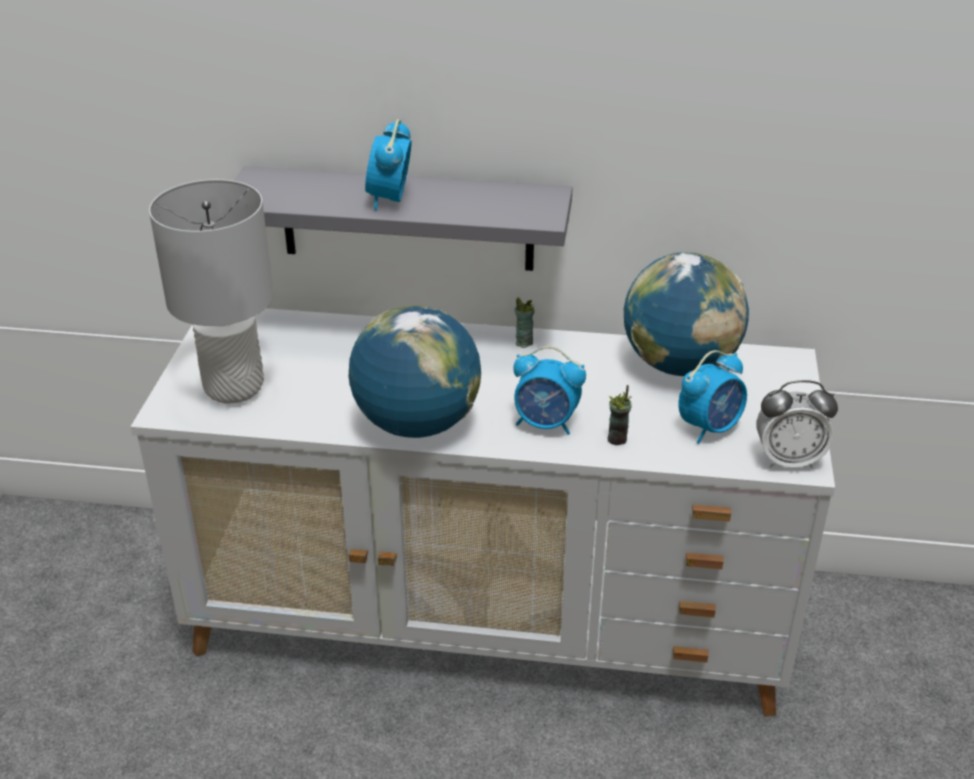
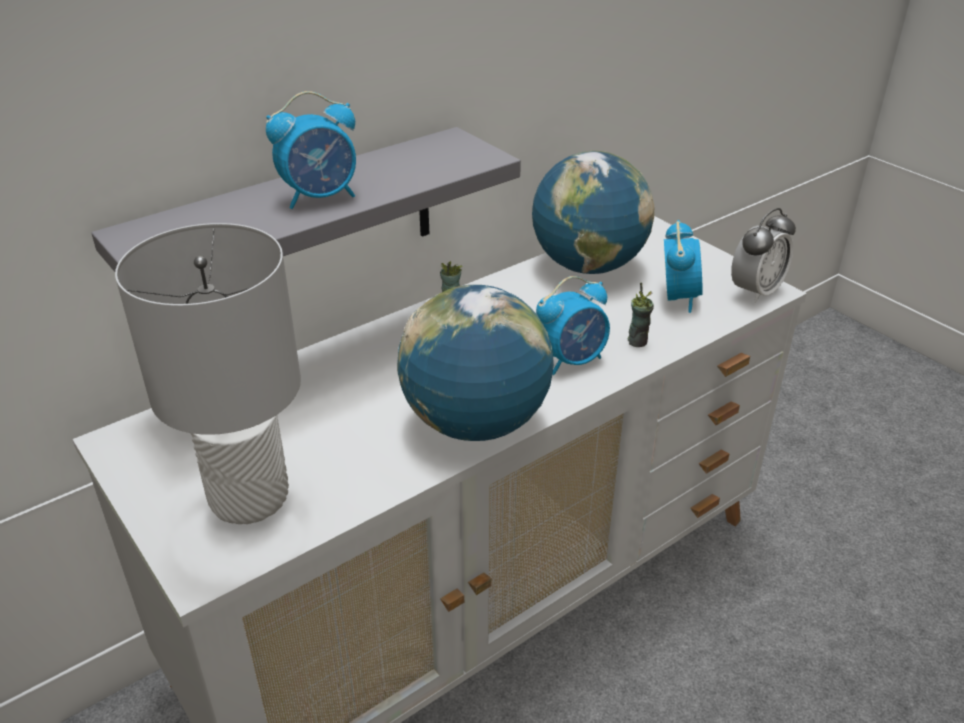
camera: 45 degrees left, 0 degrees up
(390, 199) = (320, 197): alarm clock -> alarm clock turned 75 degrees counterclockwise

